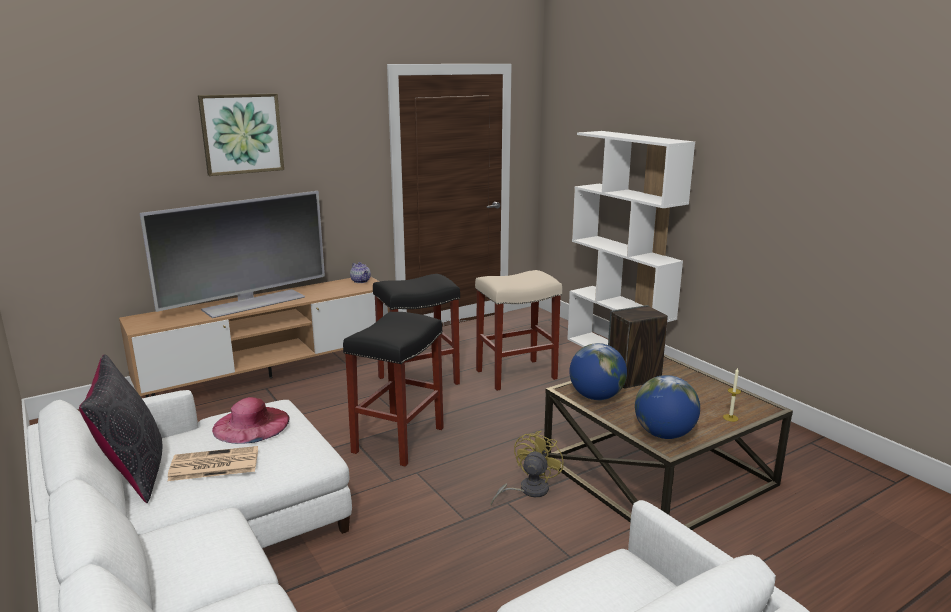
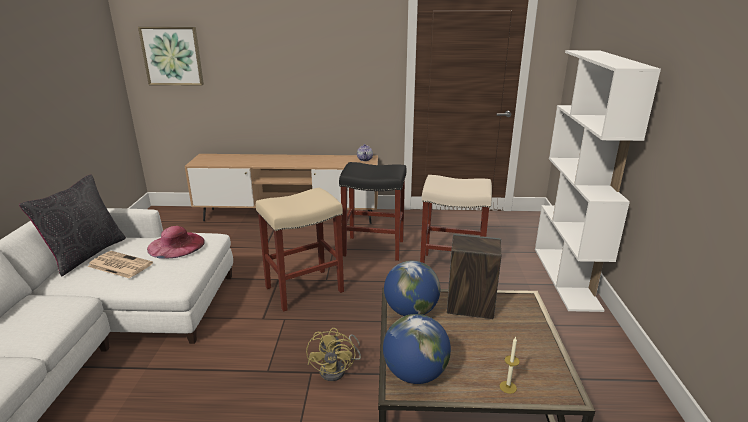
camera: 35 degrees right, 5 degrees up
(242, 134) = (283, 33): picture -> picture (172, 56)
(253, 303) = (276, 160): television -> none
(398, 439) = (305, 289): black stool -> beige stool
(528, 490) = (337, 369): yellow fan -> yellow fan turned 120 degrees clockwise

